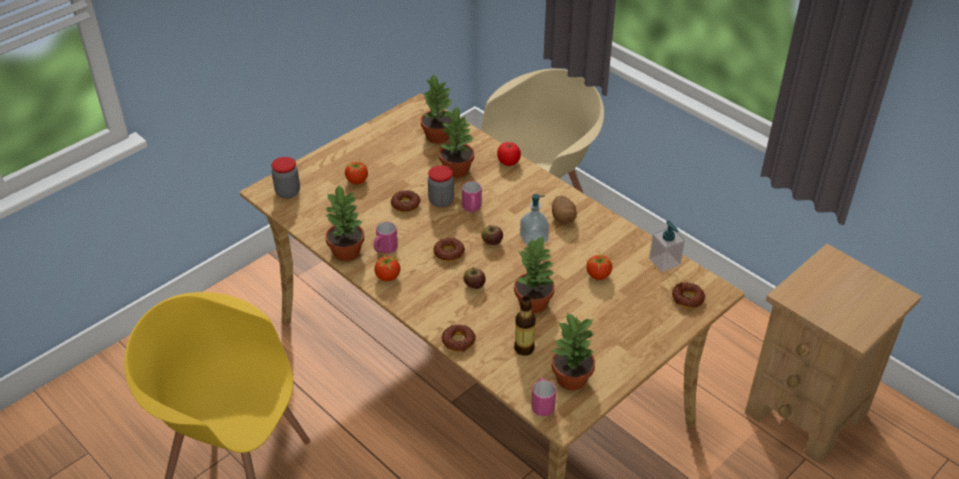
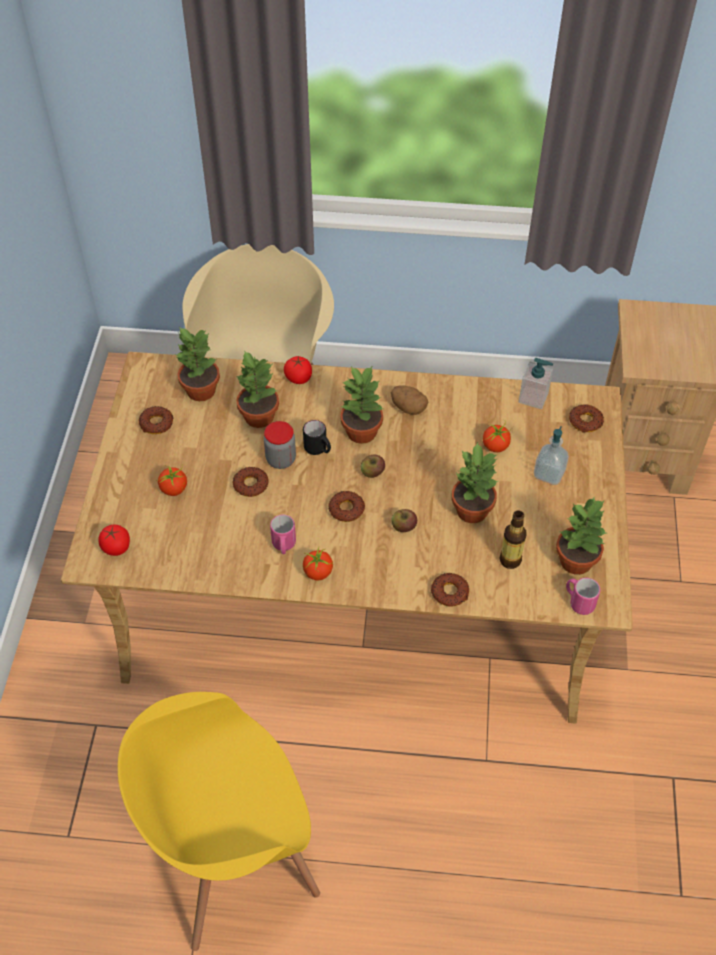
camera: 40 degrees left, 10 degrees up
(288, 192) = (116, 547): jar -> tomato
(347, 251) = (250, 572): potted plant -> potted plant (361, 431)
(389, 140) = (156, 423): none -> donut
(472, 209) = (318, 449): pink mug -> black mug
(533, 239) = (406, 446): soap dispenser -> soap dispenser (549, 473)

